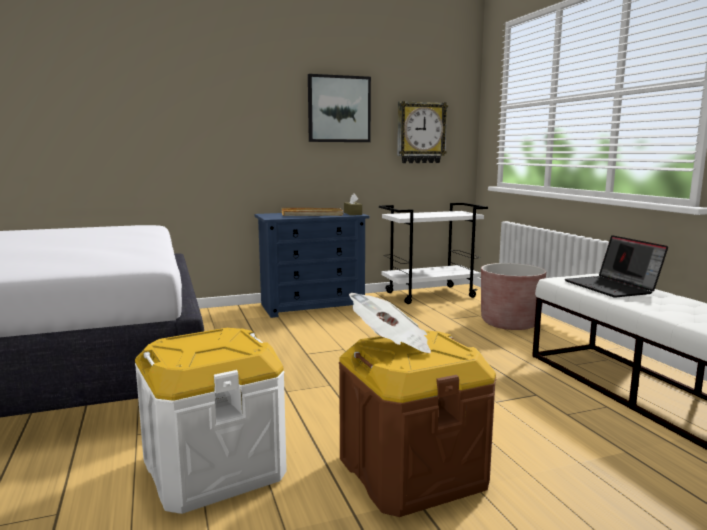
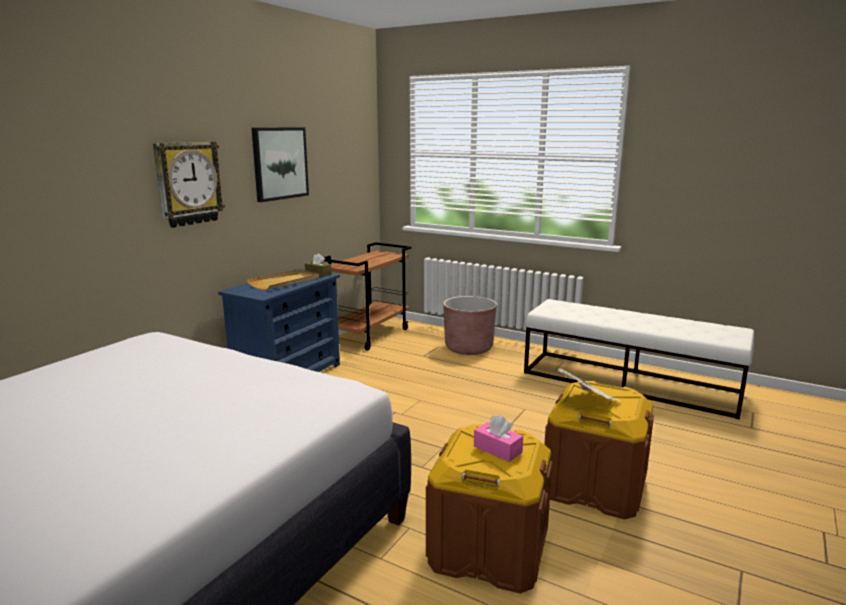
camera: 40 degrees left, 5 degrees up
(209, 347) = (497, 449): none -> pink tissue box
(214, 468) = (488, 549): white storage box -> brown storage box
(421, 133) = (342, 180): wall clock -> wall clock (188, 183)
(430, 294) = (369, 335): white cart -> brown cart
(613, 287) = (582, 311): laptop -> none

